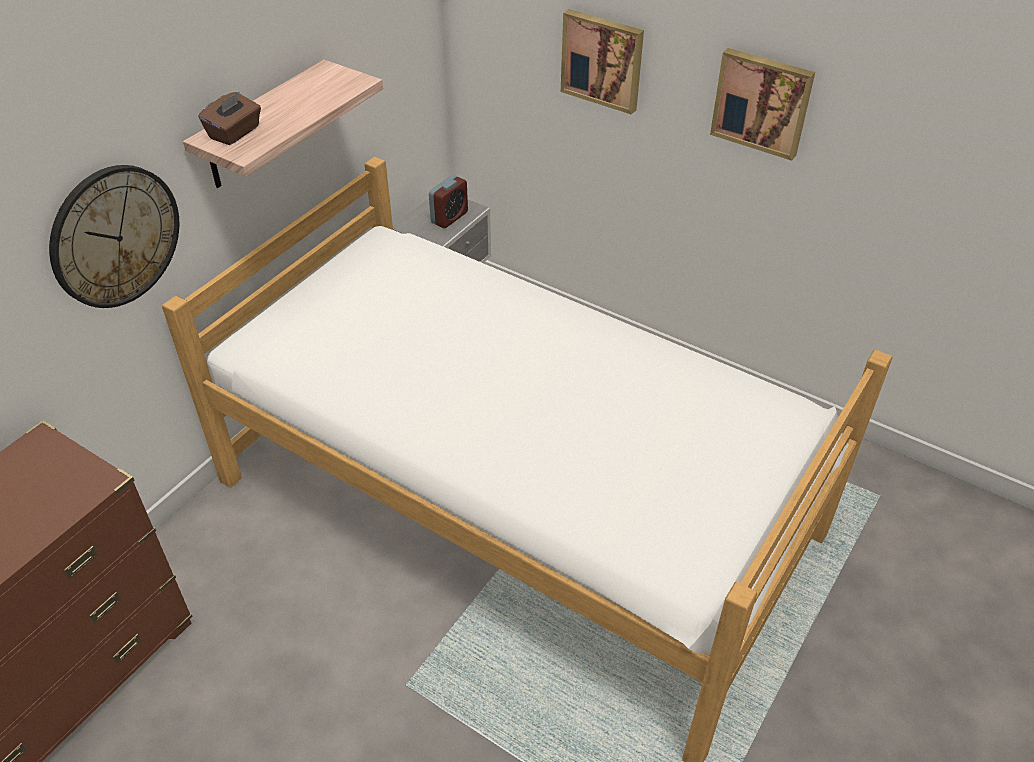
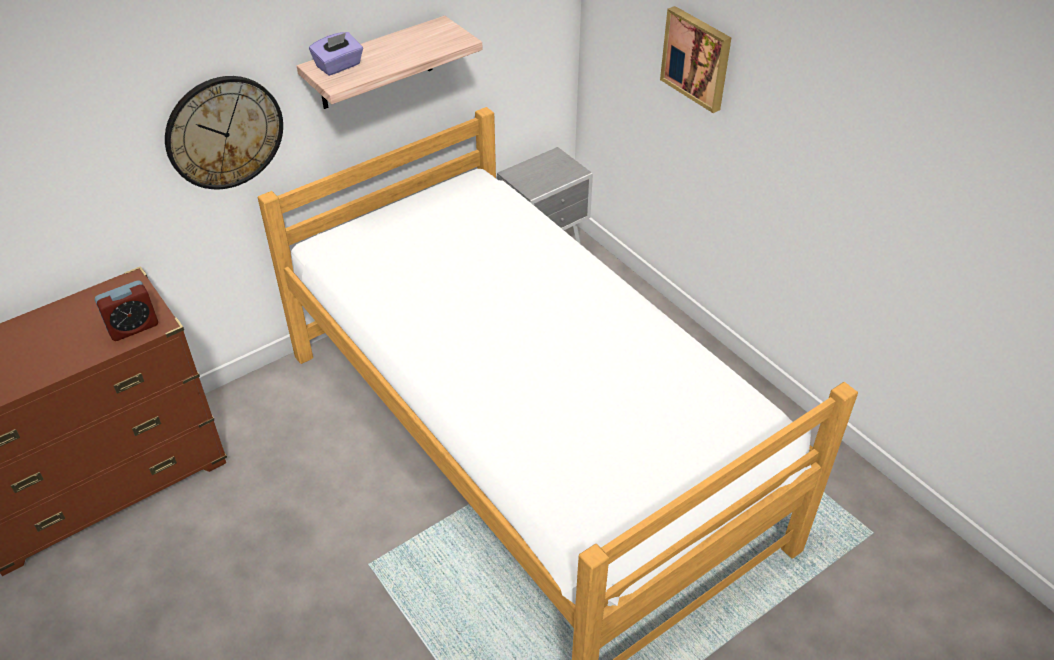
camera: 20 degrees right, 0 degrees up
(235, 133) = (339, 66): brown tissue box -> purple tissue box
(449, 217) = (552, 174): alarm clock -> alarm clock (133, 327)
(762, 102) = (821, 126): picture -> none

